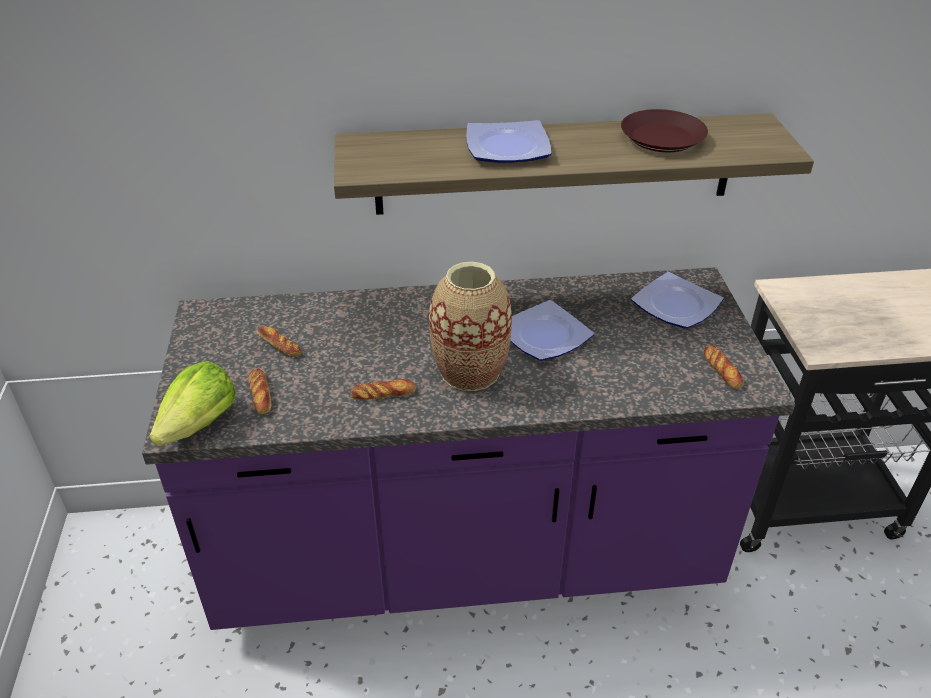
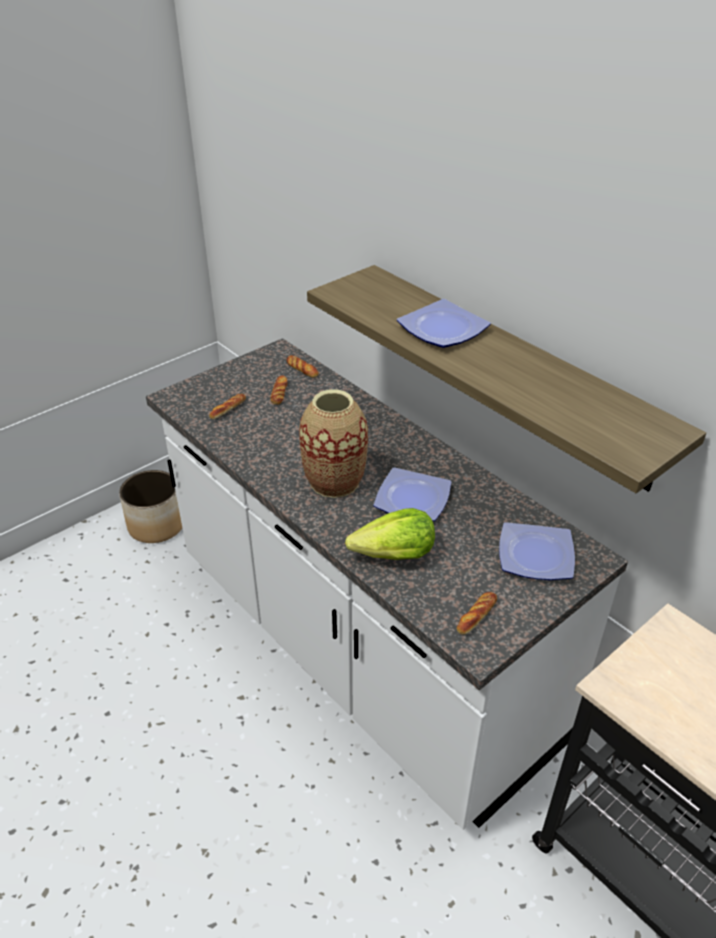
camera: 55 degrees right, 0 degrees up
(106, 650) = (157, 525): none -> planter
(200, 424) = (184, 402): lettuce -> lettuce (394, 555)
(383, 393) = (274, 455): bread -> bread (302, 369)
(465, 558) = (358, 650): purple counter -> white counter
(663, 138) = (559, 389): brown plate -> none

